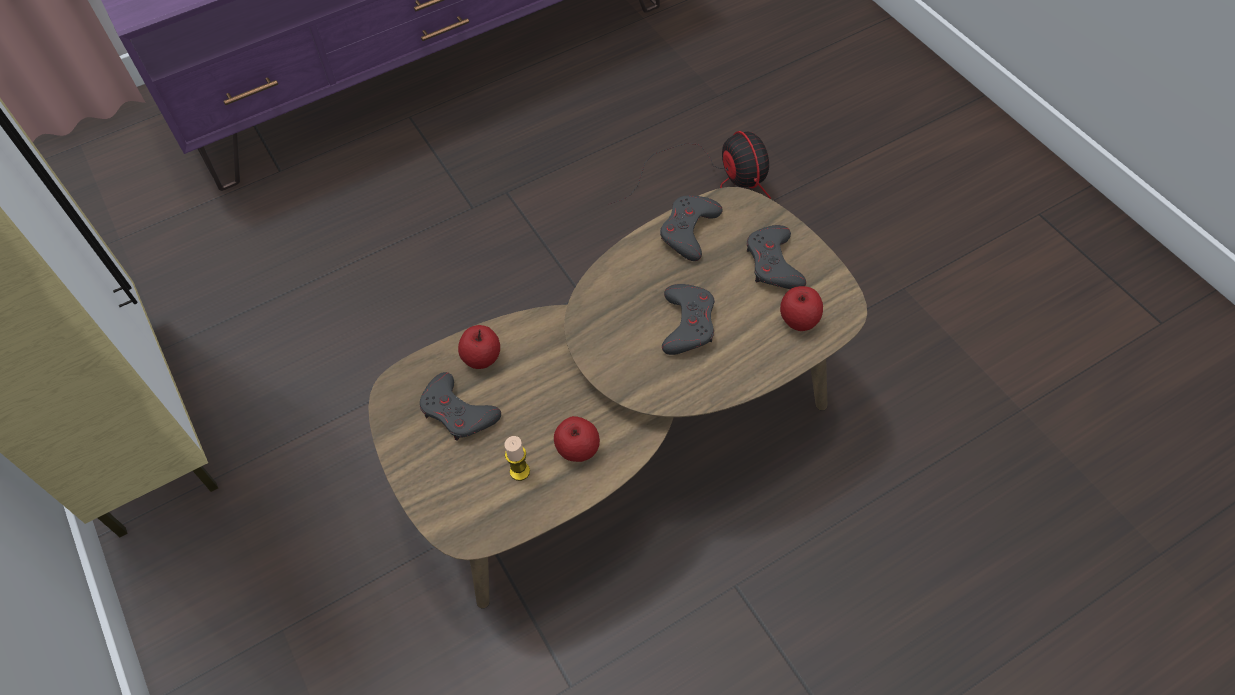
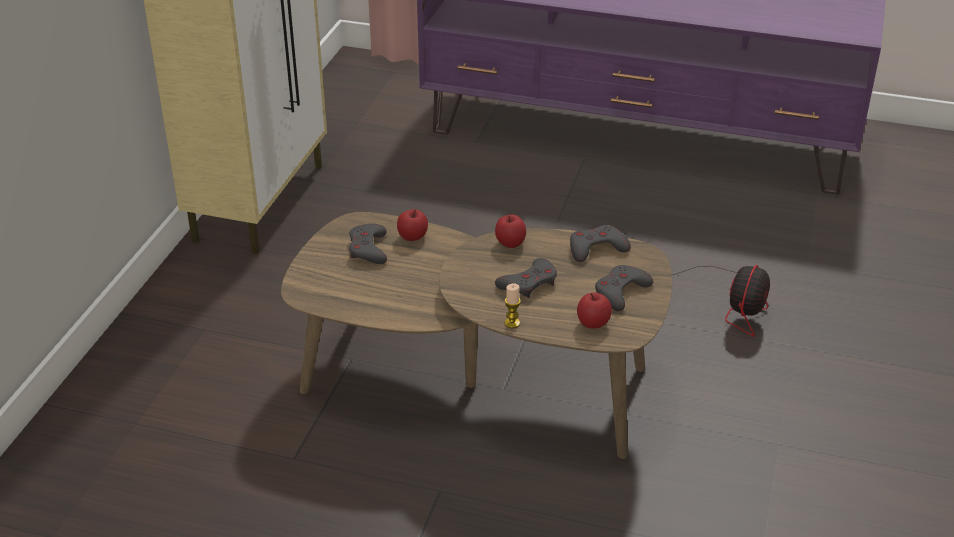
camera: 45 degrees right, 20 degrees down
(519, 471) = (360, 290): candle -> candle (512, 323)
(578, 449) = (400, 301): apple -> apple (510, 243)

